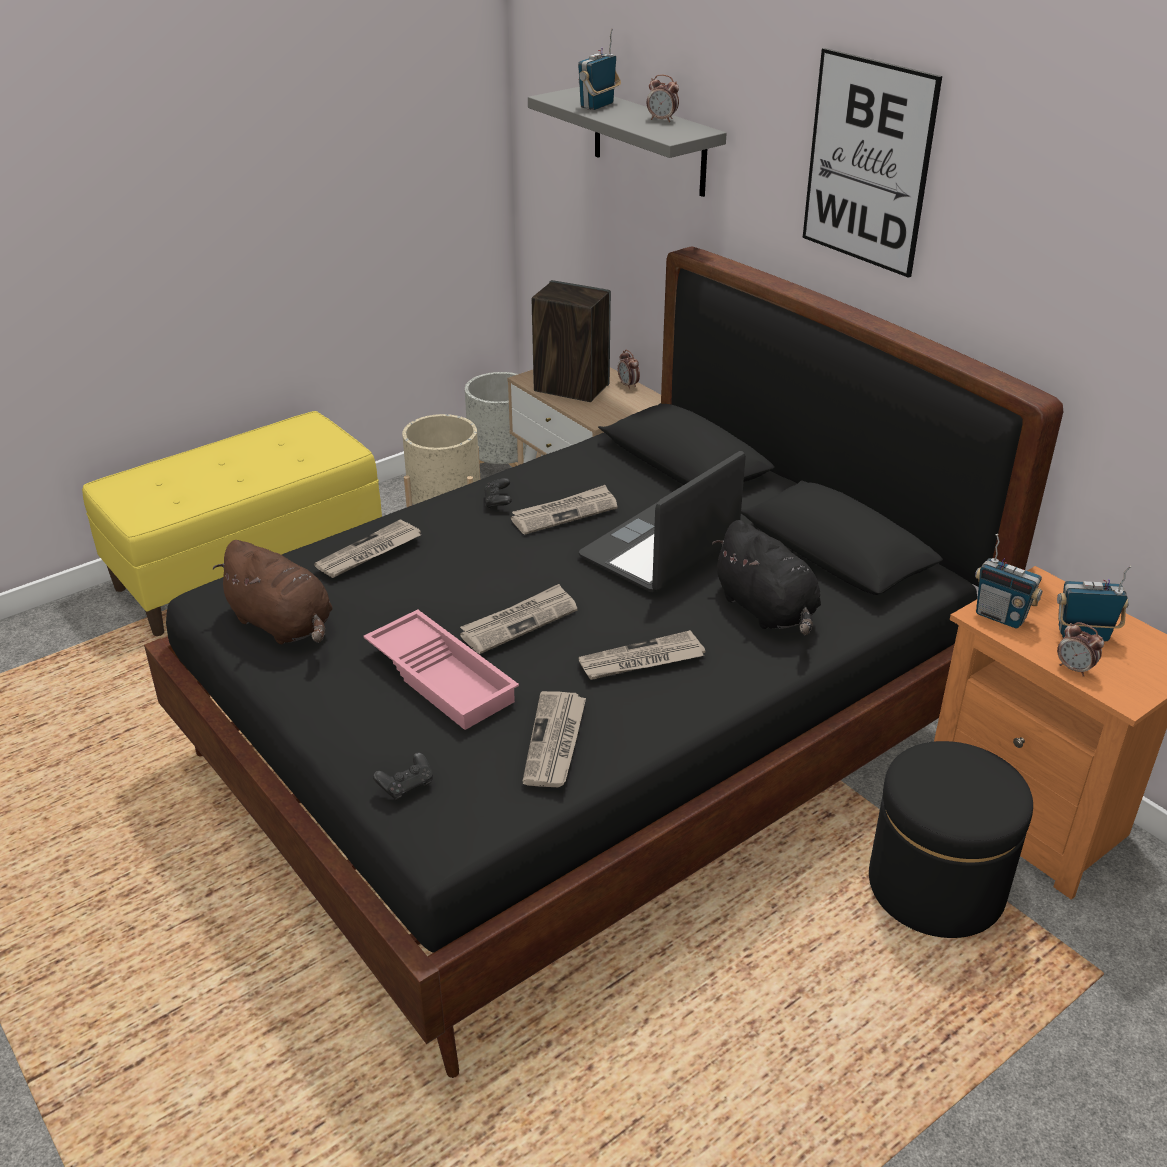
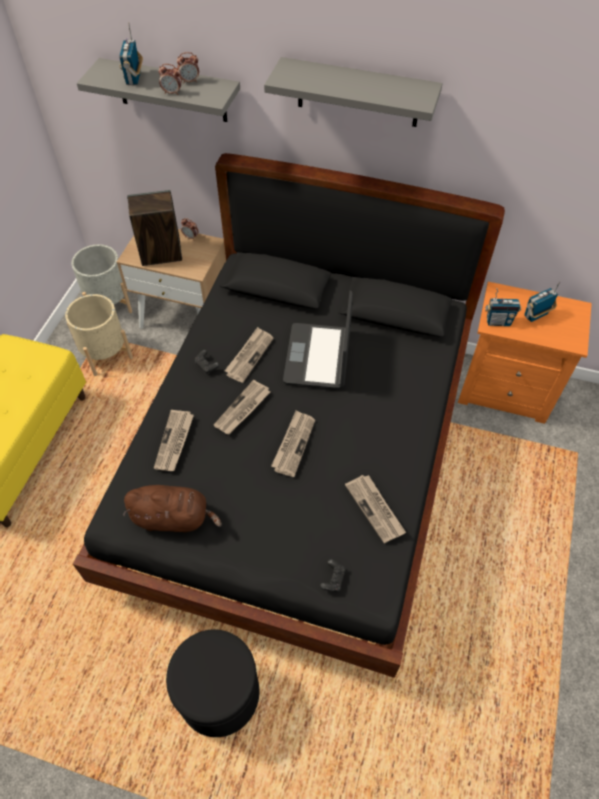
camera: 35 degrees left, 20 degrees up
(443, 677) = (288, 501): pink tray -> none
(641, 660) = (370, 435): newspaper -> newspaper (242, 409)
(767, 611) = (397, 370): black plush toy -> none
(868, 163) = (358, 93): picture -> grey shelf
(936, 887) = (495, 448): black ottoman -> black ottoman (219, 693)
(1074, 669) = (547, 338): alarm clock -> alarm clock (172, 93)

